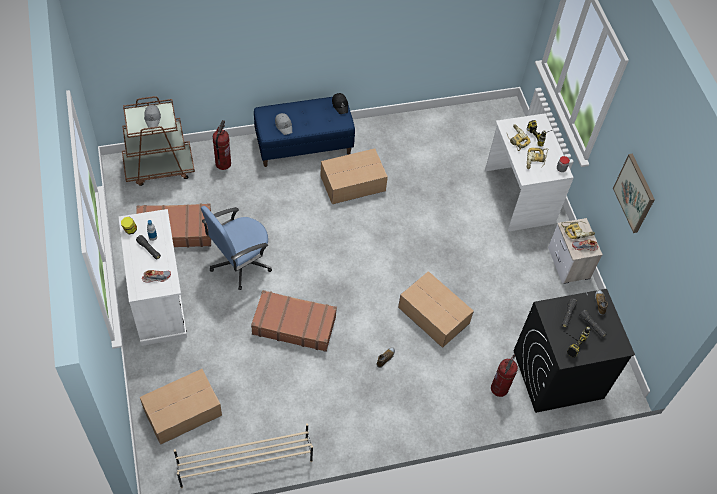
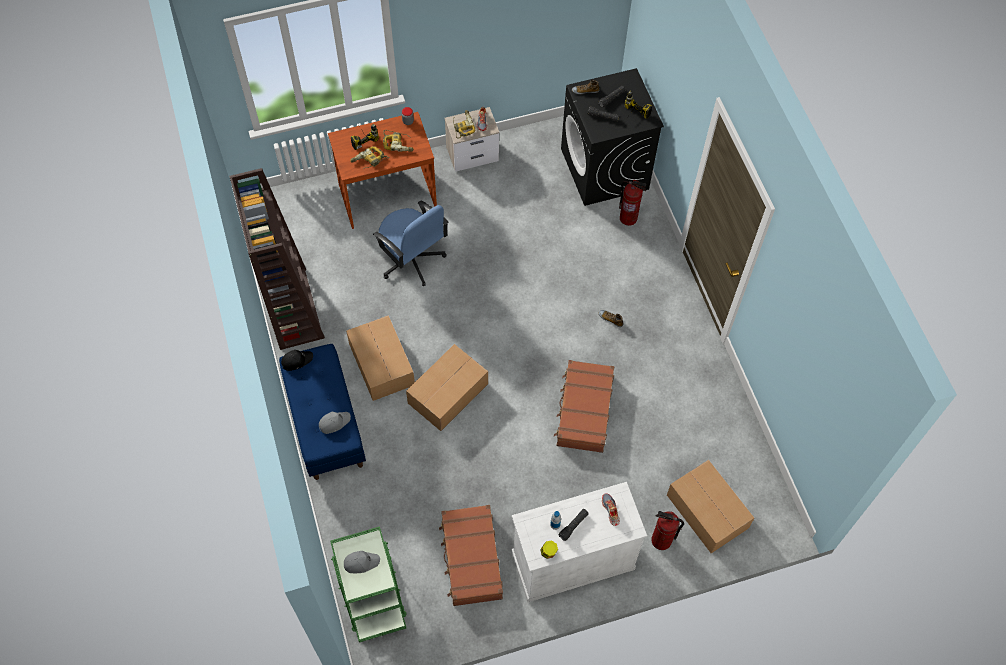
camera: 90 degrees left, 5 degrees up
(159, 167) = (372, 594): brown cart -> green cart
(223, 164) = (361, 516): fire extinguisher -> fire extinguisher (661, 540)
(239, 263) = (509, 477): blue office chair -> blue office chair (412, 260)
(244, 462) = (751, 442): beige shoe rack -> none
(409, 128) = (292, 307): none -> brown bookcase
(433, 314) = (551, 277): cardboard box -> cardboard box (447, 394)
(518, 196) = (387, 197): white desk -> brown desk
(634, 193) = (486, 32): picture -> none

